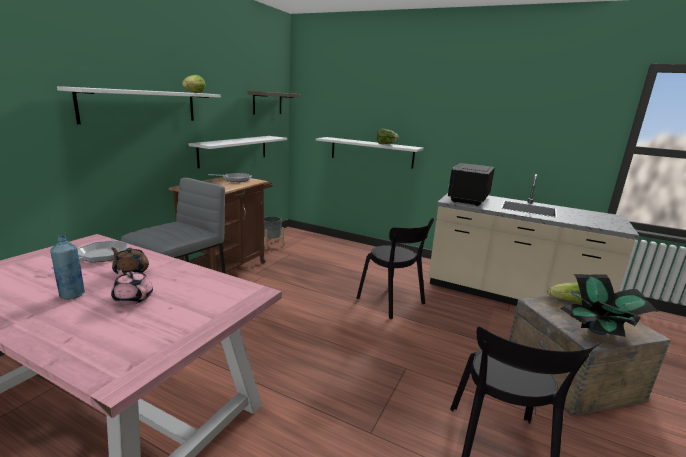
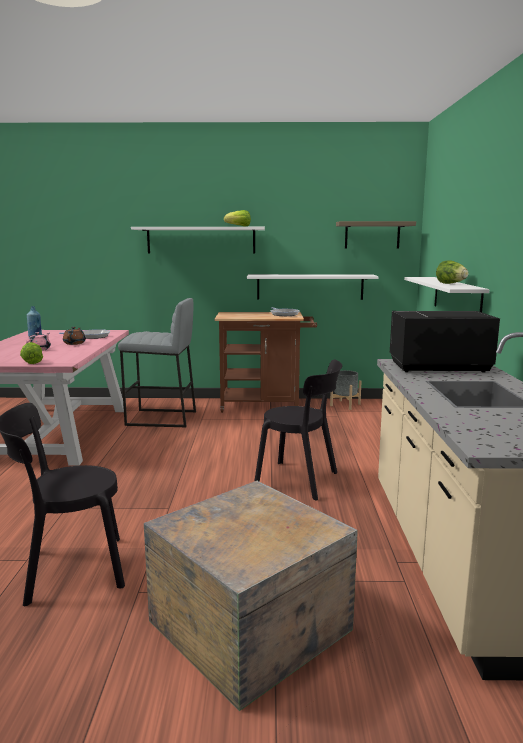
camera: 65 degrees right, 5 degrees down
(392, 302) = (301, 481): black chair -> black chair turned 90 degrees counterclockwise
(566, 301) = (290, 511): lettuce -> lettuce (32, 362)
(598, 330) = (208, 530): potted plant -> none

